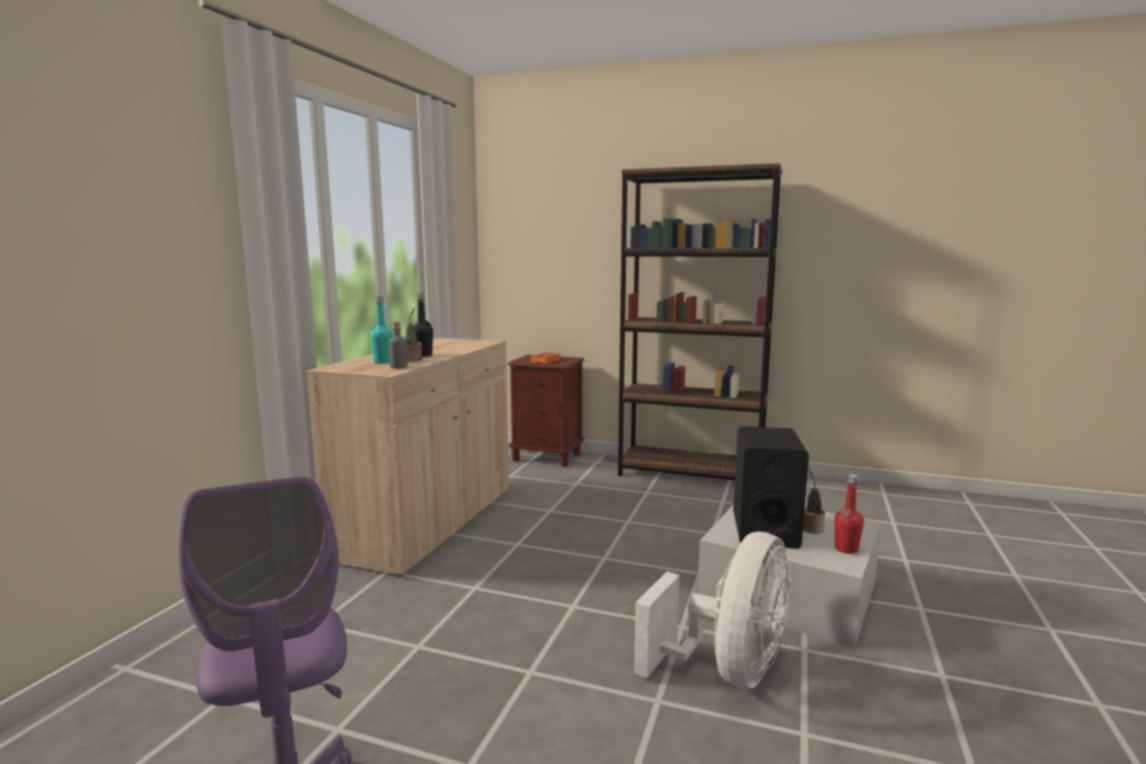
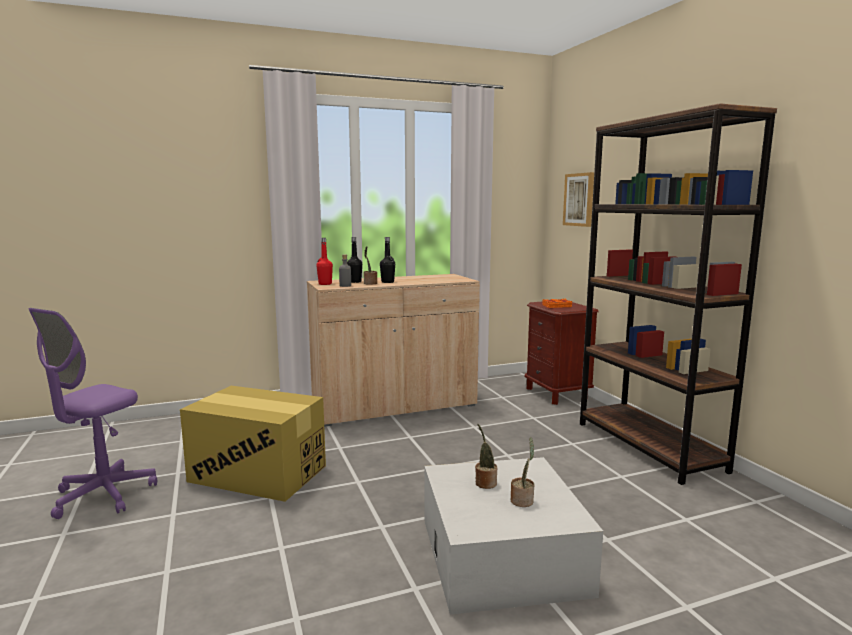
camera: 50 degrees right, 0 degrees up
(383, 361) = (355, 282): turquoise bottle -> black bottle
(454, 661) = (258, 473): none -> cardboard box
(539, 243) = (579, 199): none -> picture
(728, 671) = (344, 563): white fan -> none
(764, 529) = (485, 483): black speaker -> potted plant
(846, 549) = (503, 525): red bottle -> red bottle (325, 284)

